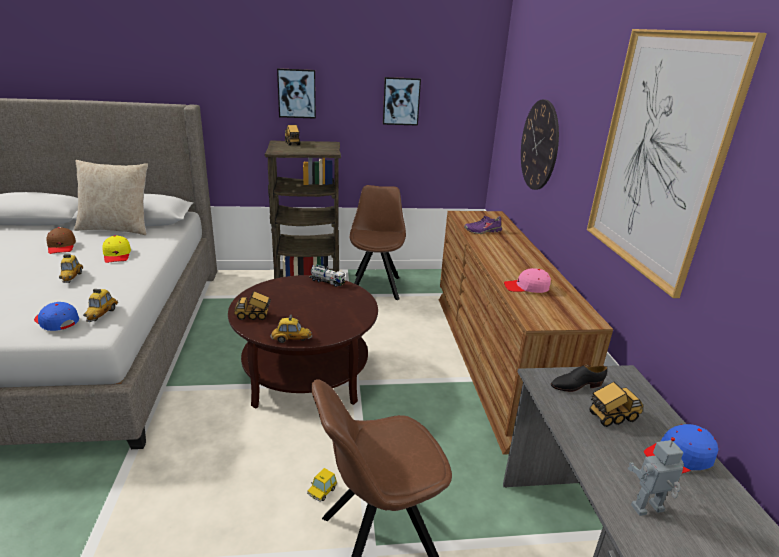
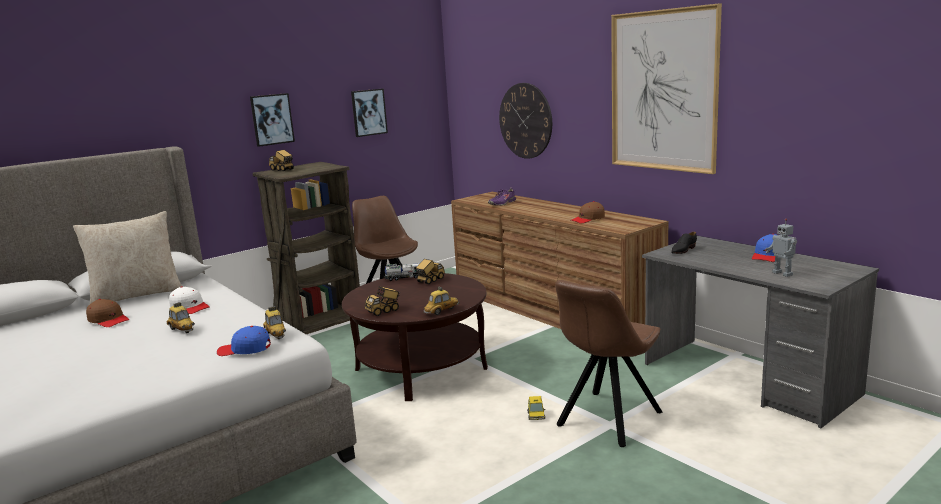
camera: 30 degrees left, 10 degrees down
(117, 255) = (190, 307): yellow cap -> white cap
(526, 287) = (588, 219): pink cap -> brown cap
(611, 417) = (719, 254): toy truck -> toy truck (430, 280)
(648, 509) = (783, 273): toy robot -> toy robot turned 75 degrees counterclockwise

